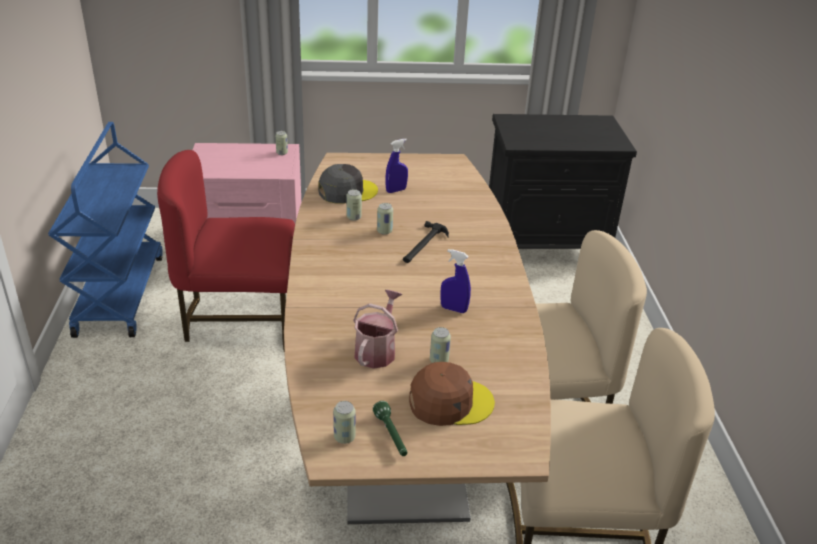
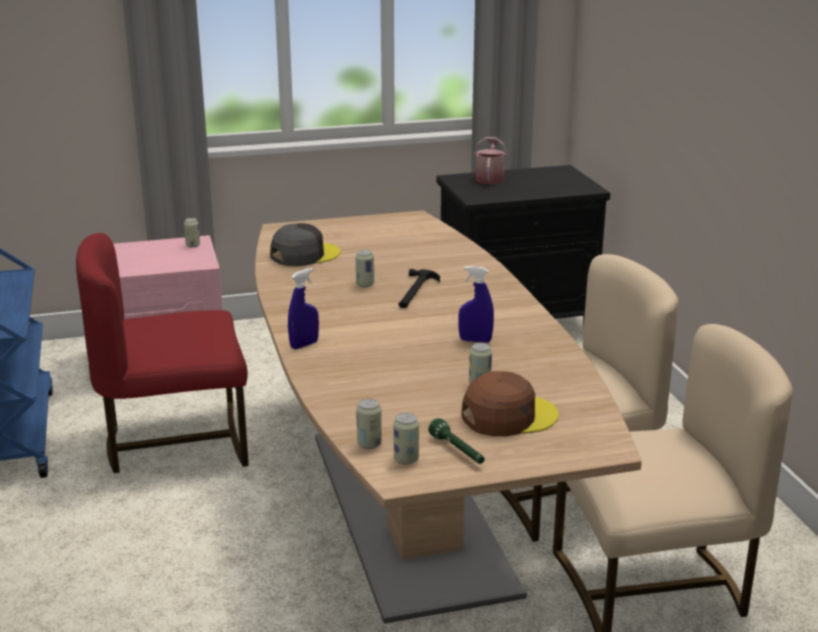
camera: 10 degrees left, 10 degrees down
(354, 217) = (323, 276): can -> can (369, 444)
(377, 350) = (407, 384): watering can -> watering can (490, 178)
(396, 190) = (361, 248): blue spray bottle -> blue spray bottle (304, 345)

